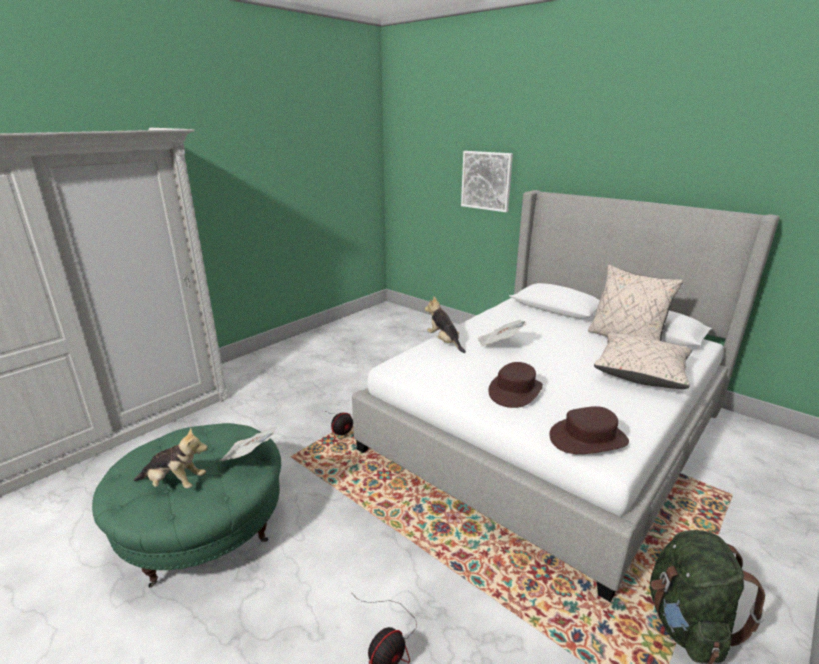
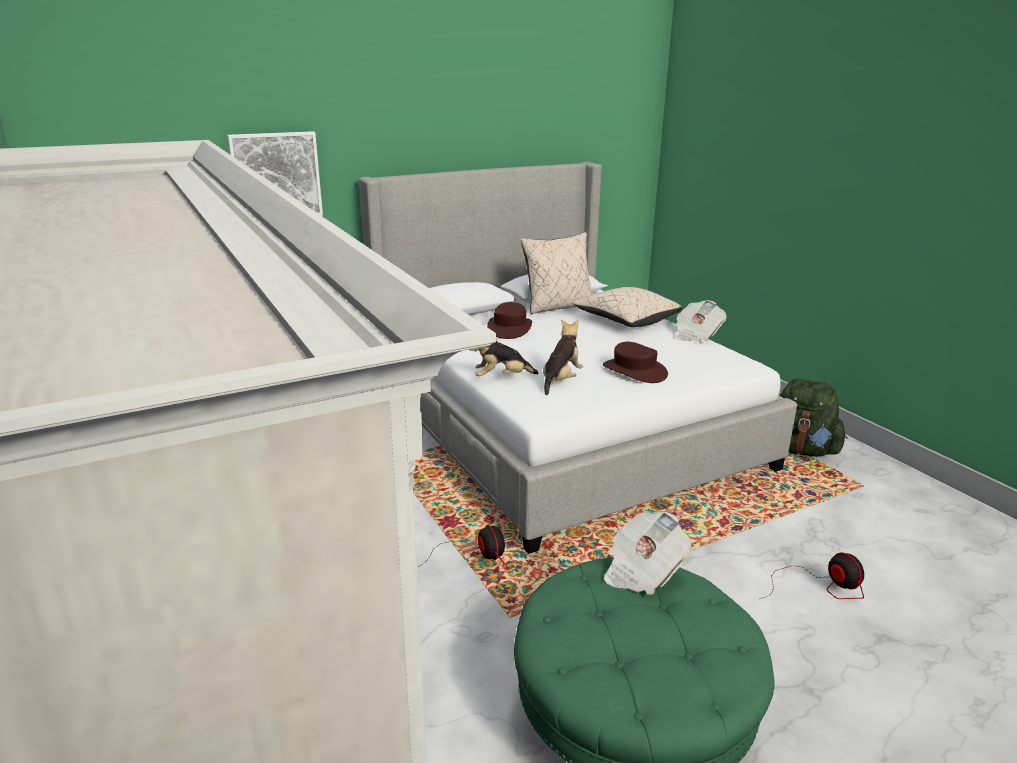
camera: 70 degrees left, 0 degrees up
(175, 483) = (684, 640): plush toy -> plush toy (561, 380)
(499, 344) = (529, 354): newspaper -> newspaper (696, 334)
(588, 439) = (723, 365): brown hat -> brown hat (509, 328)

